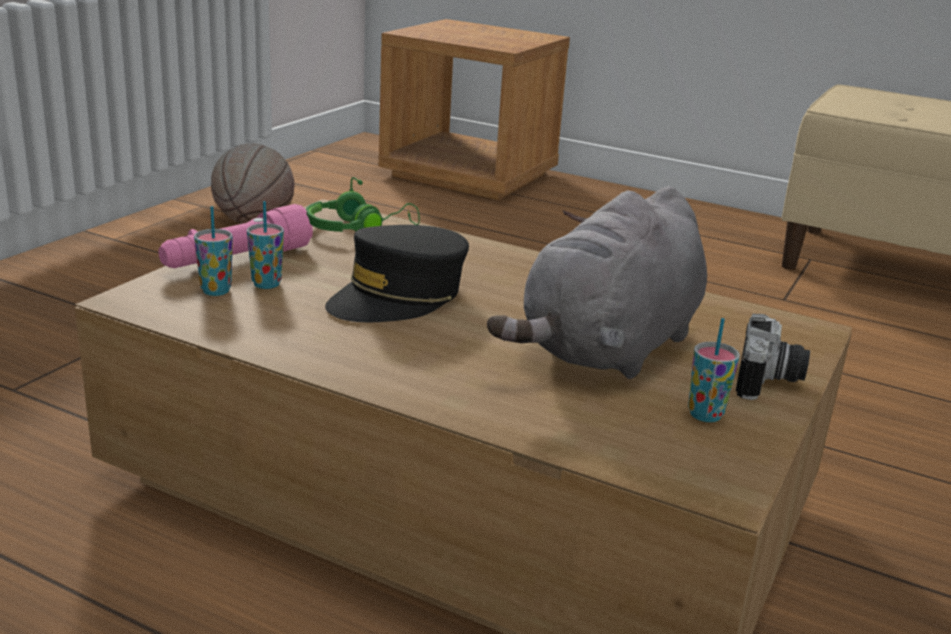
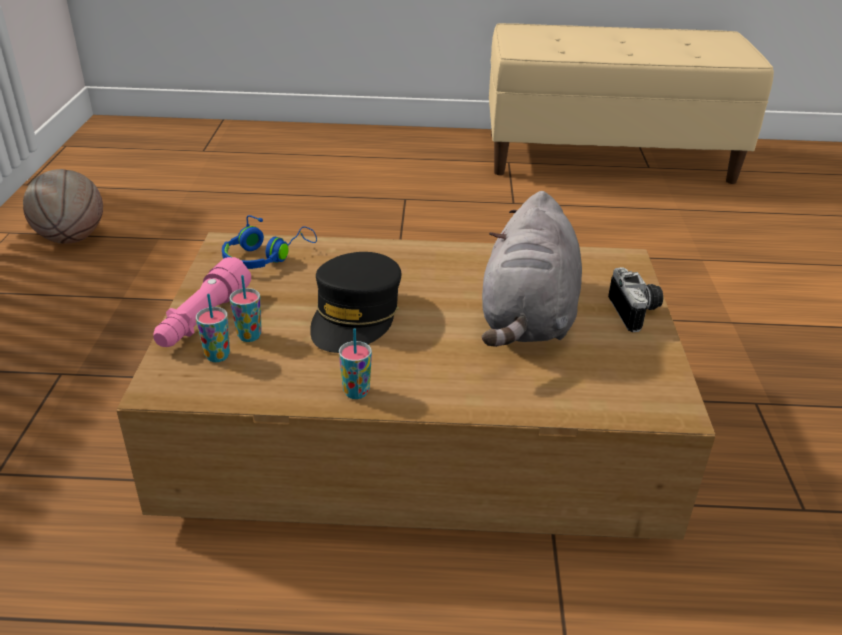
camera: 25 degrees left, 10 degrees up
(358, 229) = (265, 257): green headphones -> blue headphones
(470, 175) = (217, 142): brown nightstand -> none
(705, 415) = (624, 354): cup -> cup (356, 392)

